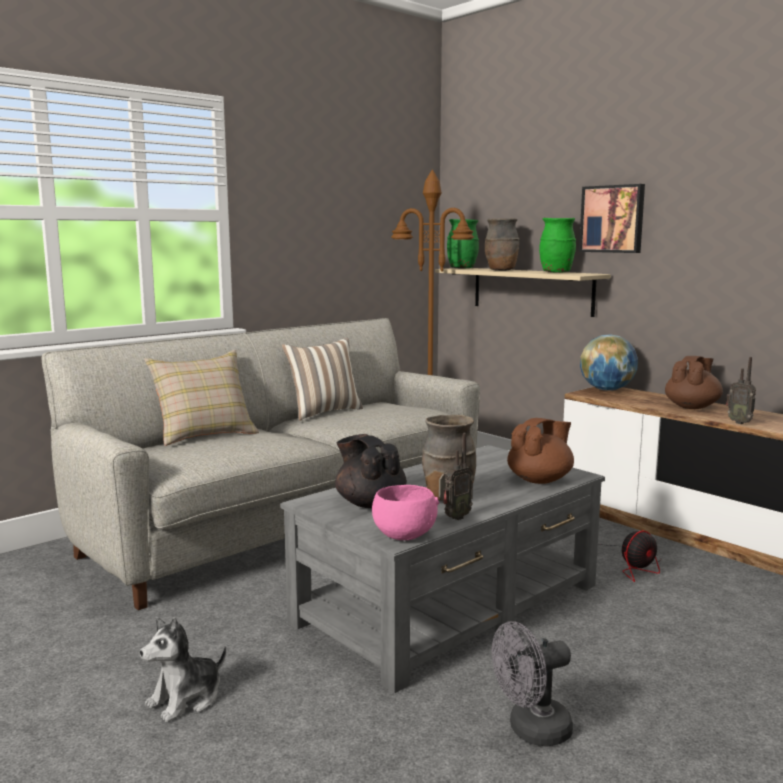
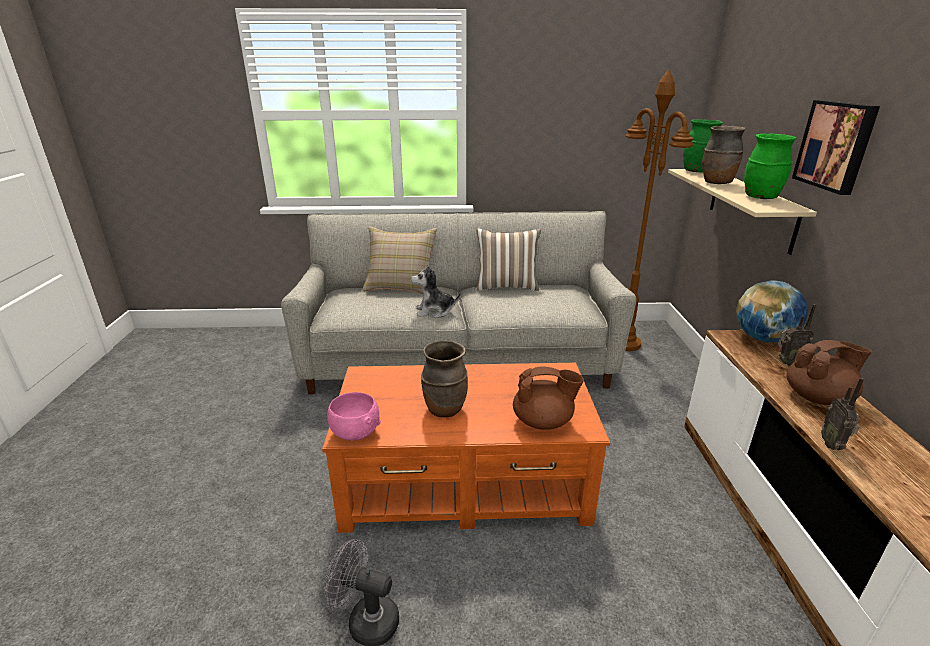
camera: 40 degrees right, 15 degrees up
(186, 699) = (251, 469): plush toy -> plush toy (434, 311)
(369, 503) = (390, 390): black teapot -> none
(451, 603) = (465, 481): grey coffee table -> orange coffee table
(454, 518) = (413, 432): radio -> radio (786, 363)
(635, 566) = (660, 525): fan -> none

